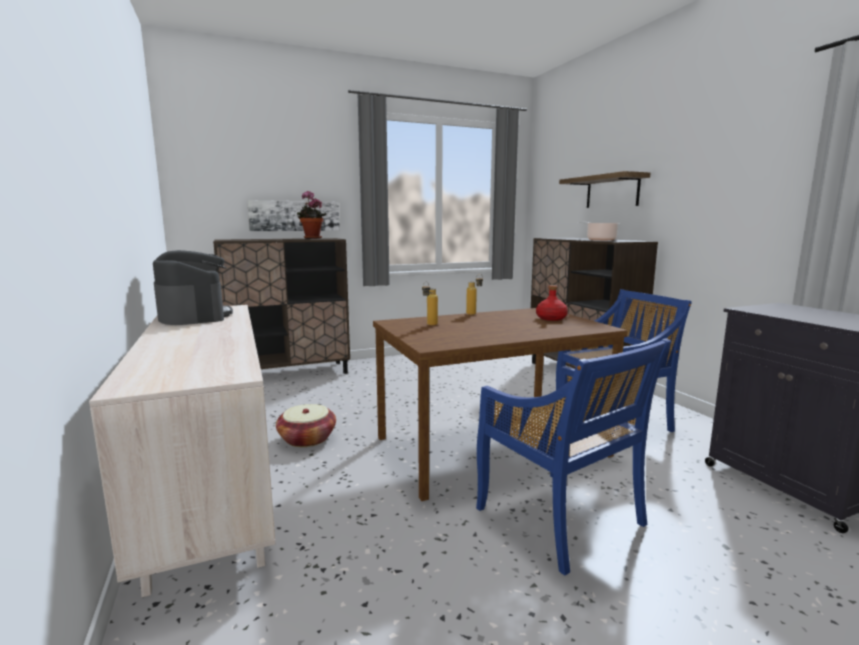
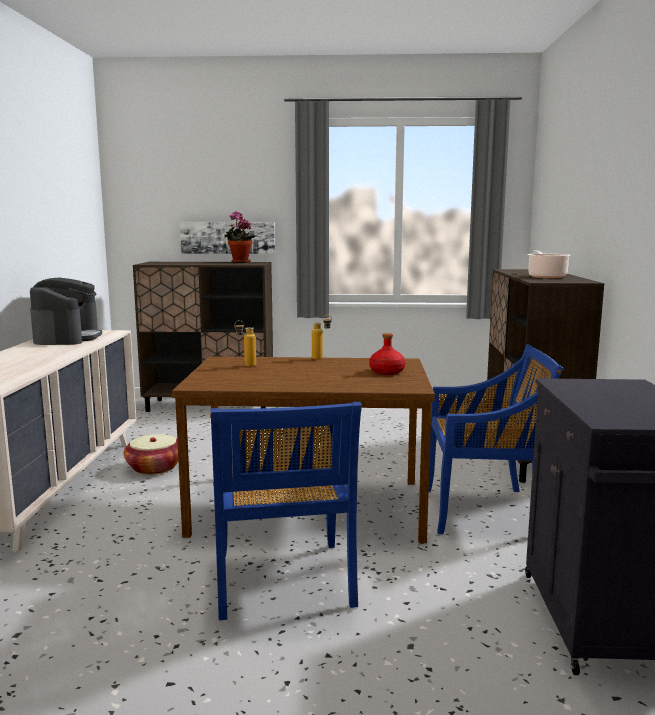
camera: 25 degrees right, 0 degrees up
(612, 191) = (581, 211): shelf -> none

